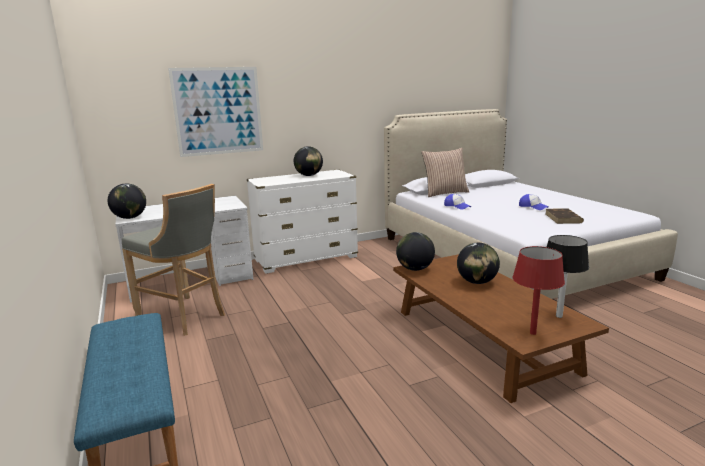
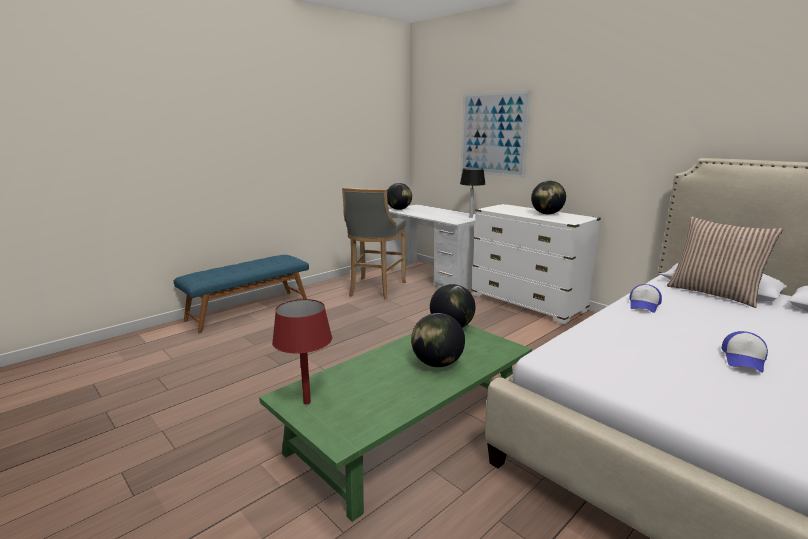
camera: 70 degrees right, 0 degrees up
(483, 340) = (408, 429): brown coffee table -> green coffee table
(559, 316) = (357, 421): table lamp -> table lamp (470, 217)
(563, 218) = (703, 388): brown book -> none

